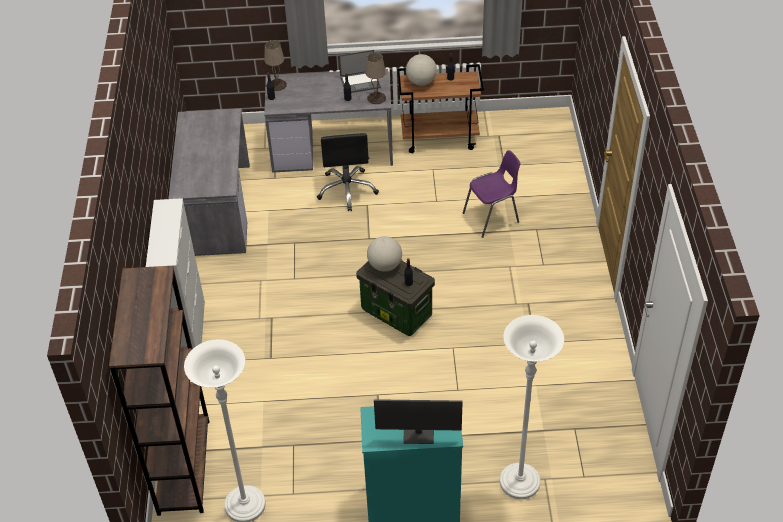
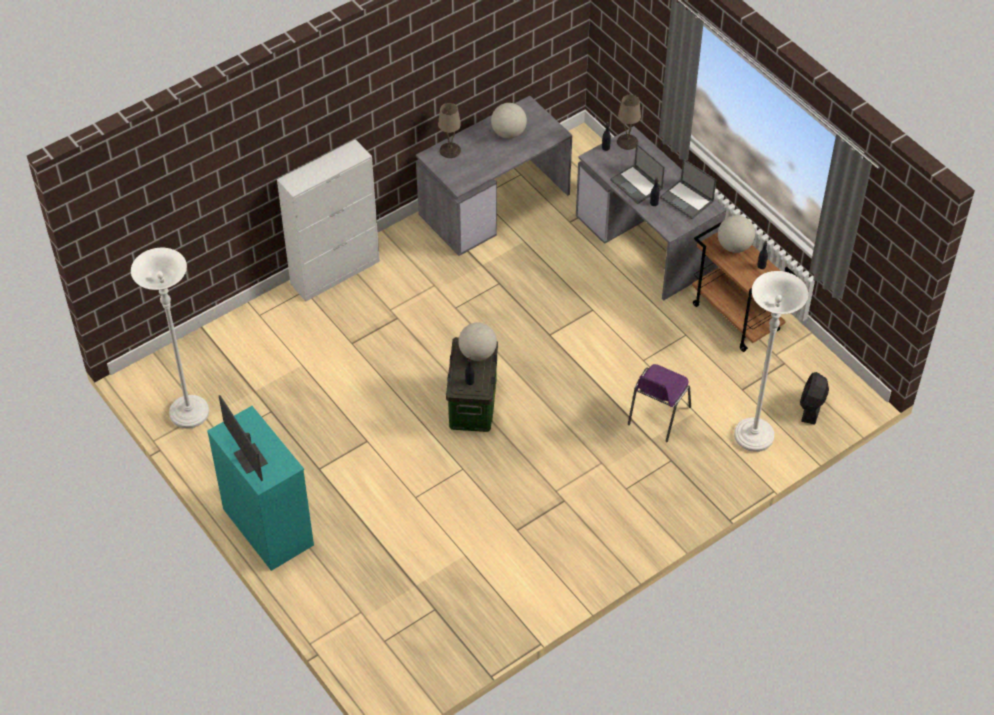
camera: 55 degrees right, 5 degrees up
(184, 466) = (199, 351): brown bookcase -> none
(203, 139) = (508, 133): none -> globe
(322, 99) = (637, 184): none -> laptop
(347, 189) = (600, 284): black office chair -> none
(376, 98) = (674, 224): beige table lamp -> beige table lamp (450, 150)
(492, 217) = (657, 416): purple chair -> purple chair turned 90 degrees clockwise
(519, 483) = (343, 595): white floor lamp -> white floor lamp (753, 436)
(546, 141) = (811, 407): none -> black fan

